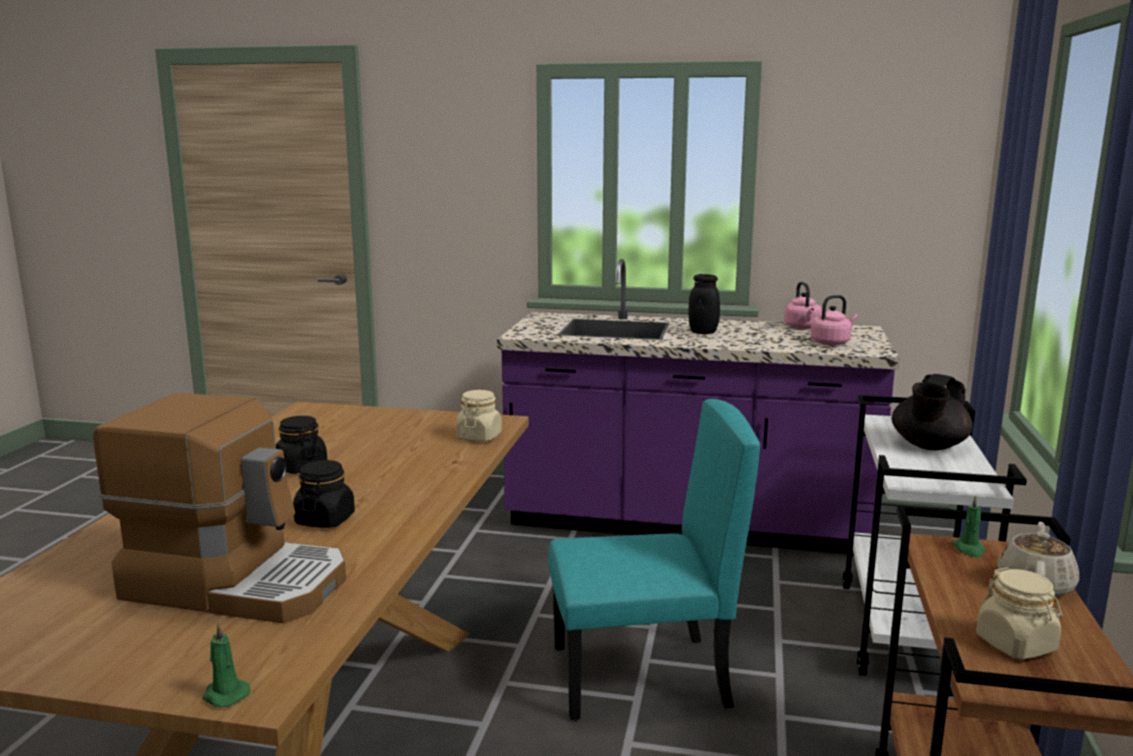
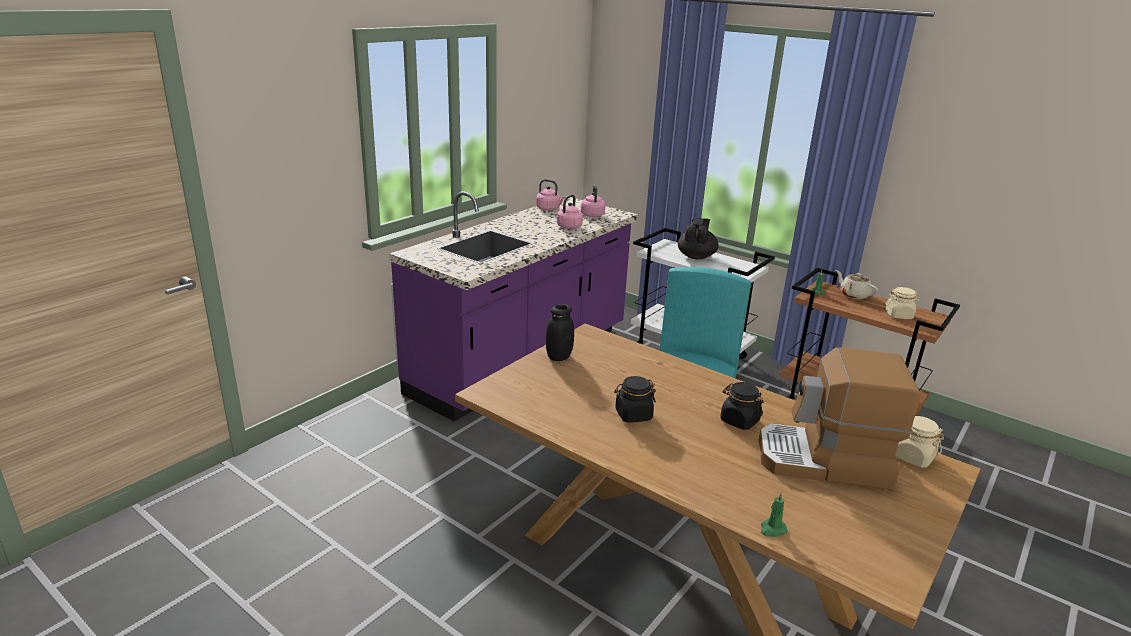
camera: 65 degrees left, 10 degrees up
(224, 695) = (952, 478): green candle -> green candle (772, 529)
(238, 582) = (824, 461): coffee machine -> coffee machine turned 120 degrees counterclockwise
(479, 436) = (616, 346): beige jar -> beige jar (912, 457)
(703, 332) = (529, 230): black jar -> black jar (559, 357)
(753, 341) = (568, 227): none -> pink kettle
(928, 446) = (696, 256): black teapot -> black teapot turned 135 degrees counterclockwise

